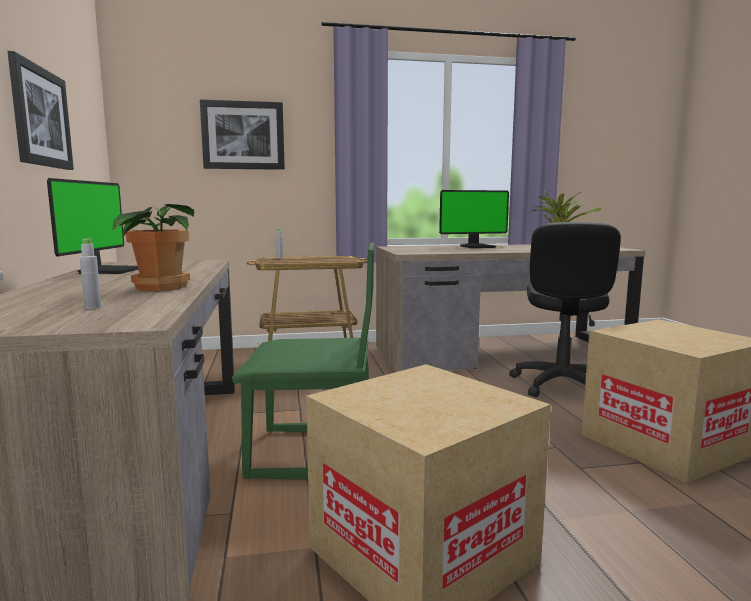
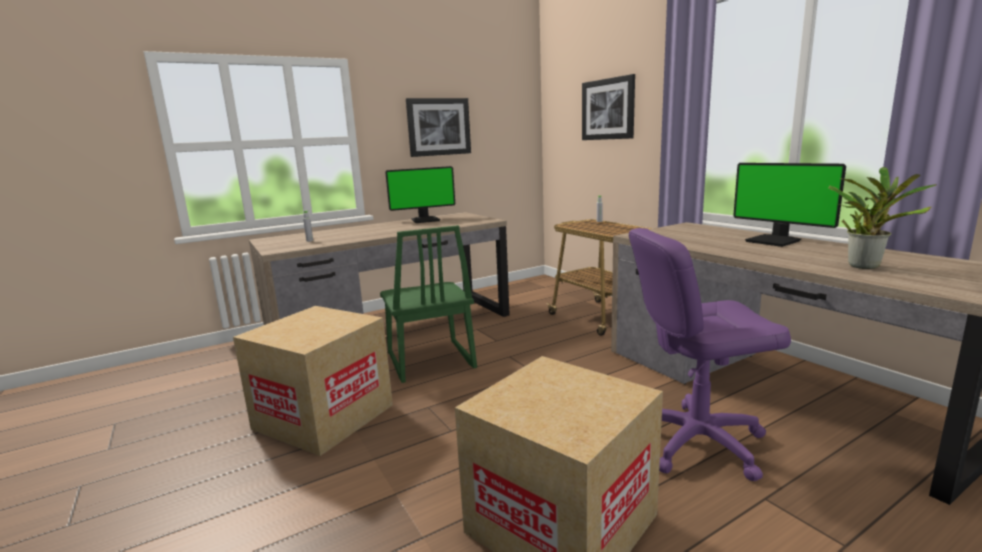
camera: 70 degrees right, 5 degrees up
(159, 287) = (370, 235): potted plant -> none
(561, 385) = (696, 441): black office chair -> purple office chair

